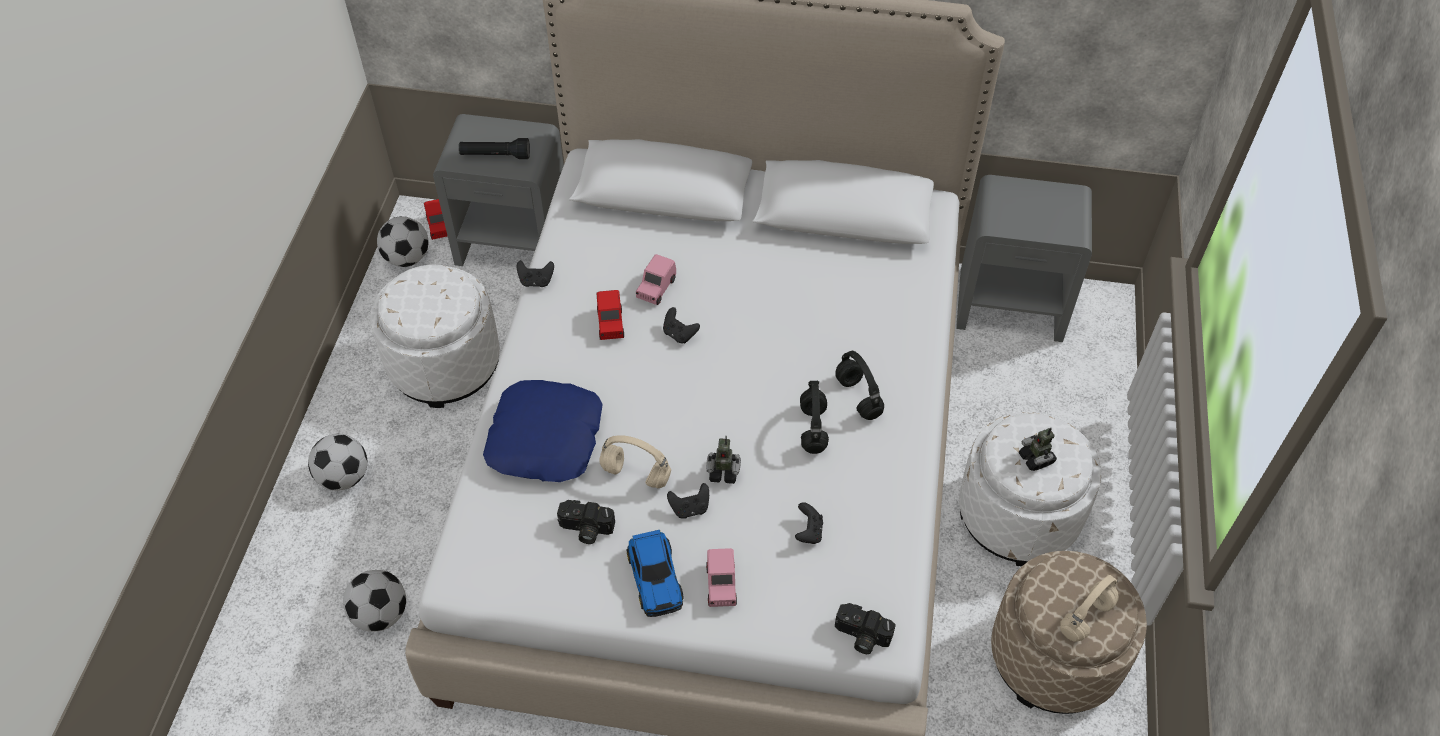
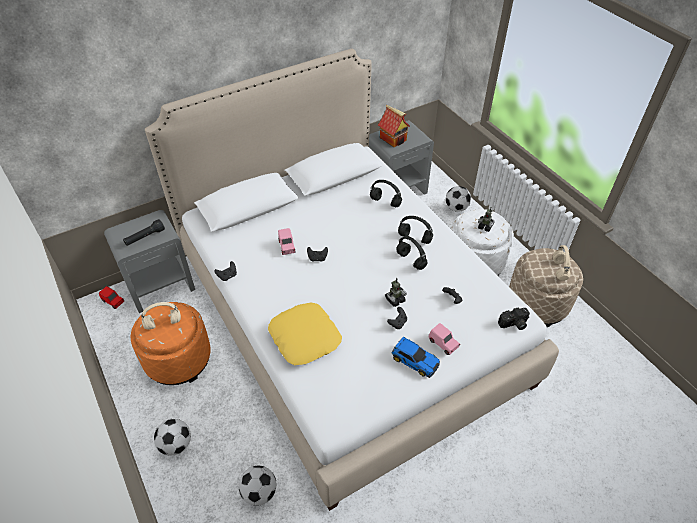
camera: 40 degrees left, 5 degrees down
(407, 258) = (109, 325): football -> football (456, 208)
(445, 364) = (178, 359): white ottoman -> orange ottoman
(546, 438) = (305, 337): blue pillow -> yellow pillow
(585, 529) = (365, 362): camera -> none
(610, 324) = (282, 273): red toy car -> none
(634, 474) = (361, 325): beige headphones -> beige headphones (162, 324)
(878, 309) = (386, 202): none -> black headphones
(1020, 206) = (393, 139): none -> toy house

